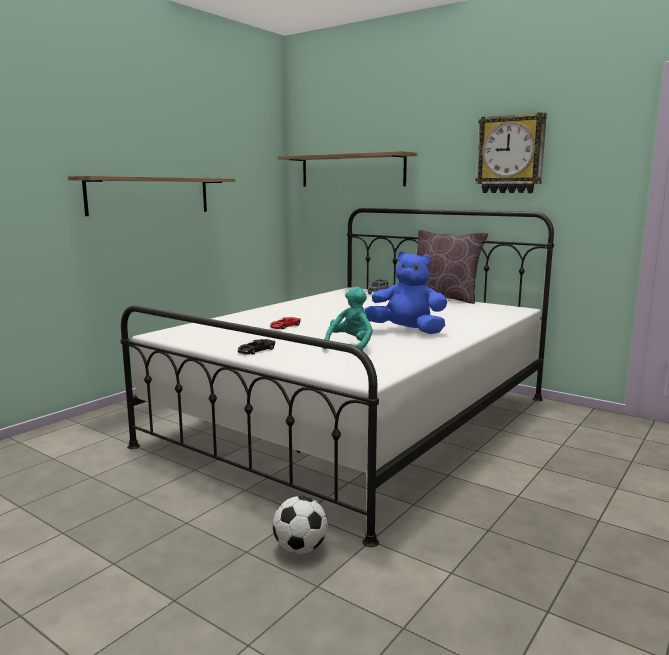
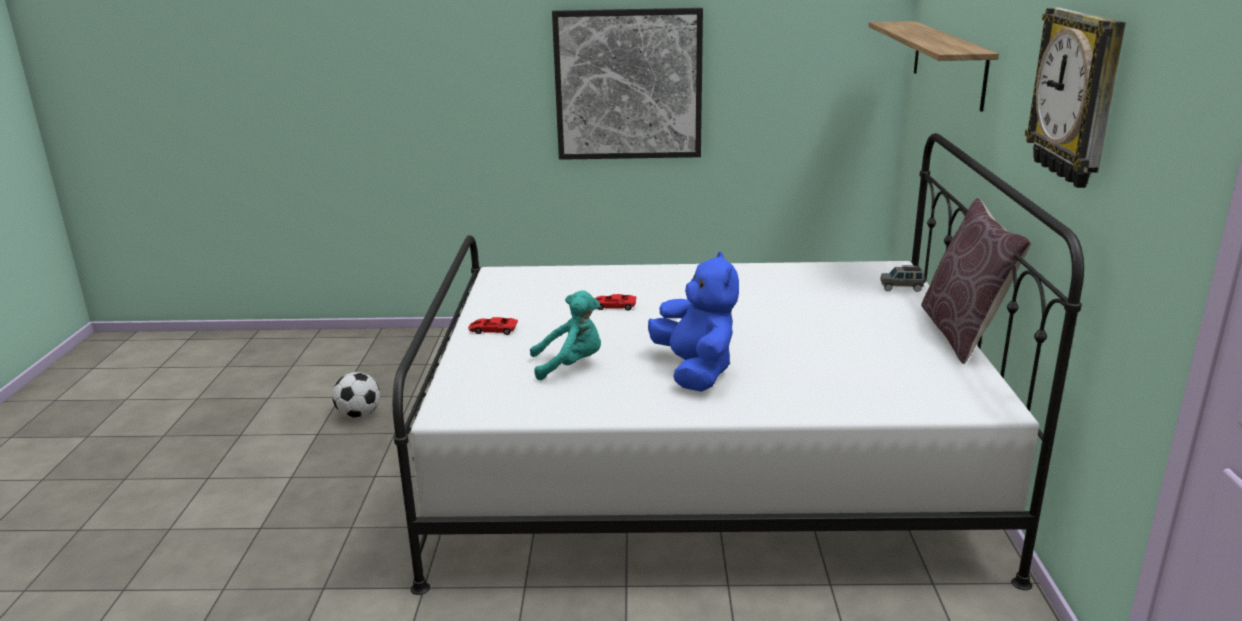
camera: 55 degrees right, 10 degrees up
(150, 195) = (628, 85): shelf -> picture
(256, 350) = (493, 330): black toy car -> red toy car
(300, 548) = (377, 552): football -> football (359, 415)

